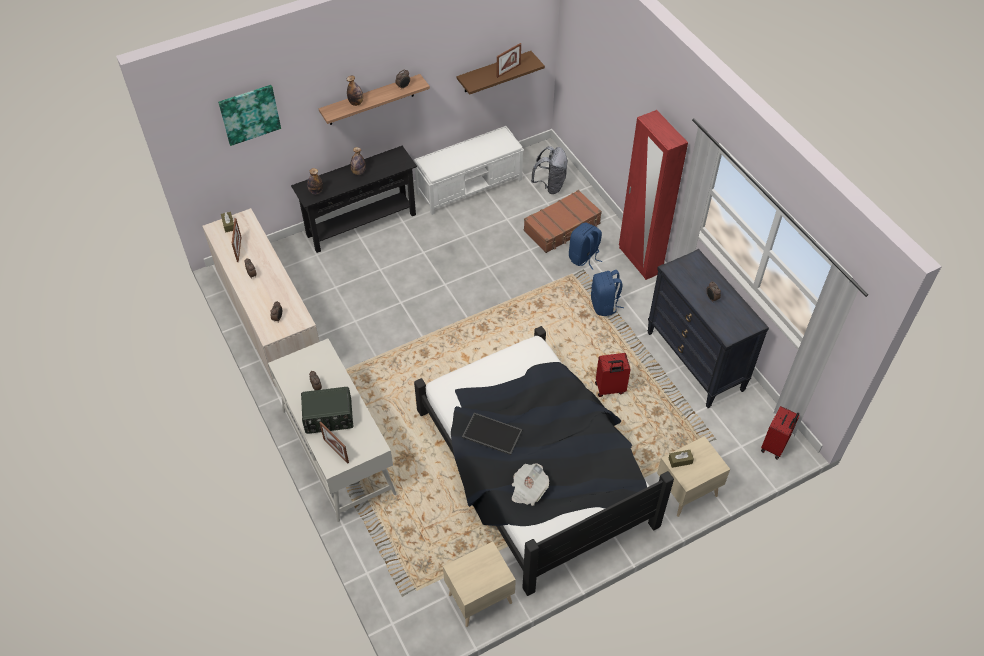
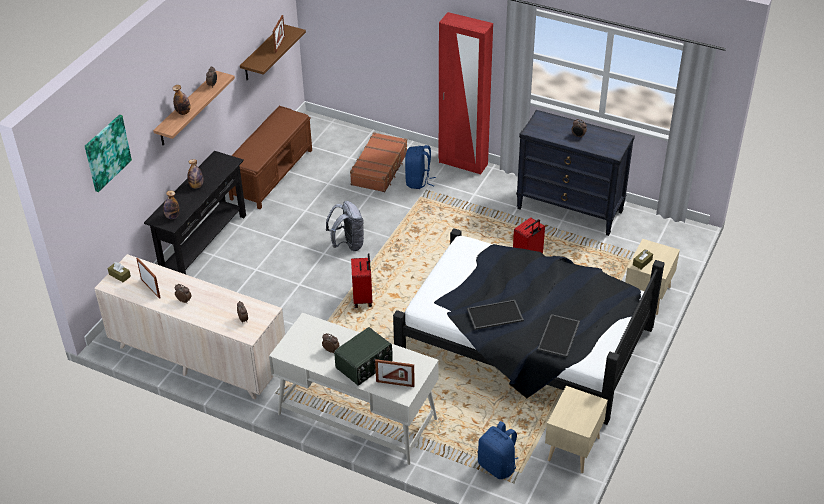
camera: 35 degrees left, 10 degrees down
(470, 186) = (272, 174): white bench -> brown bench
(528, 490) = (559, 336): newspaper -> tray
(550, 185) = (340, 144): grey backpack -> grey backpack (348, 244)
(604, 305) = (467, 206): blue backpack -> blue backpack (497, 466)
(775, 446) = (676, 235): red suitcase -> red suitcase (363, 298)

